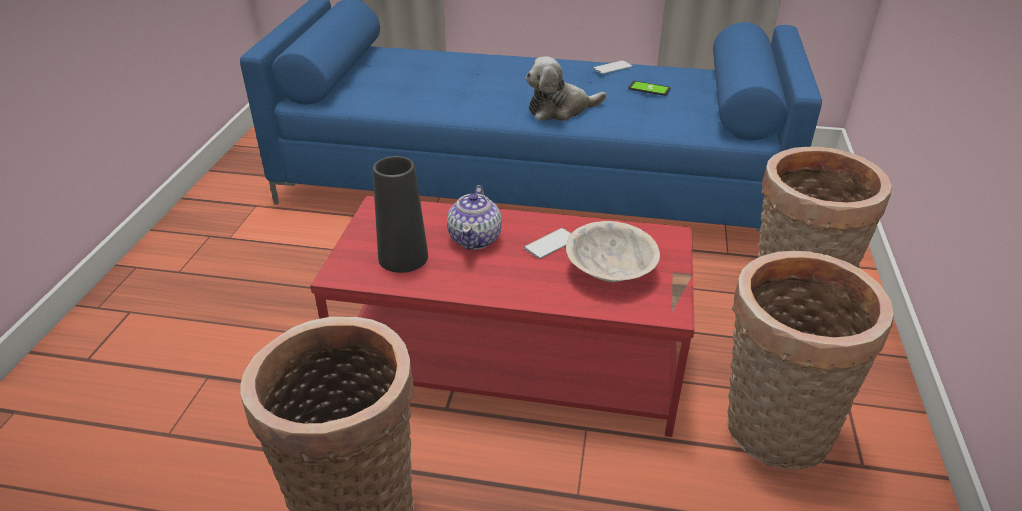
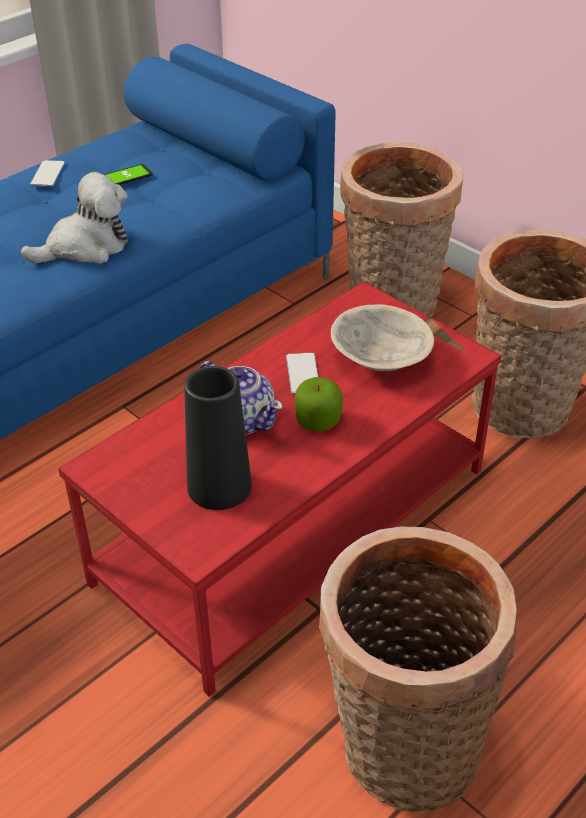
camera: 55 degrees left, 5 degrees up
(509, 270) = (318, 420): none -> apple
(560, 110) = (86, 247): plush toy -> plush toy turned 135 degrees counterclockwise

